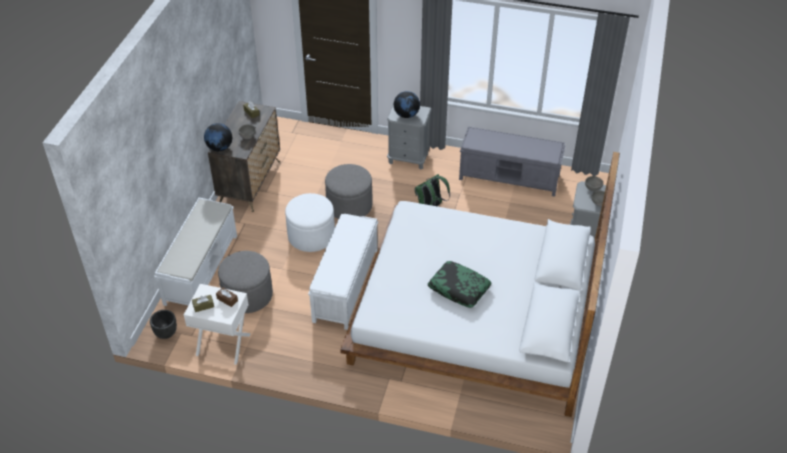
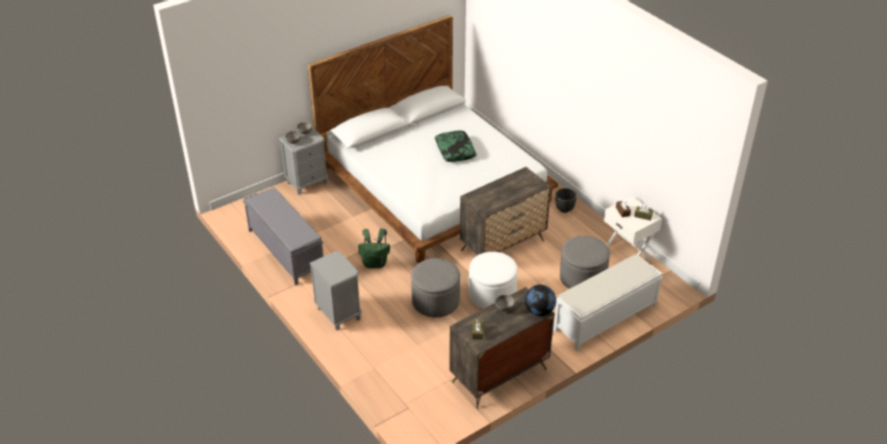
camera: 140 degrees left, 5 degrees down
(165, 333) = (666, 285): black planter -> black planter (564, 209)
(345, 286) = (503, 245): white bench -> dresser
(406, 115) = (338, 267): globe -> none

